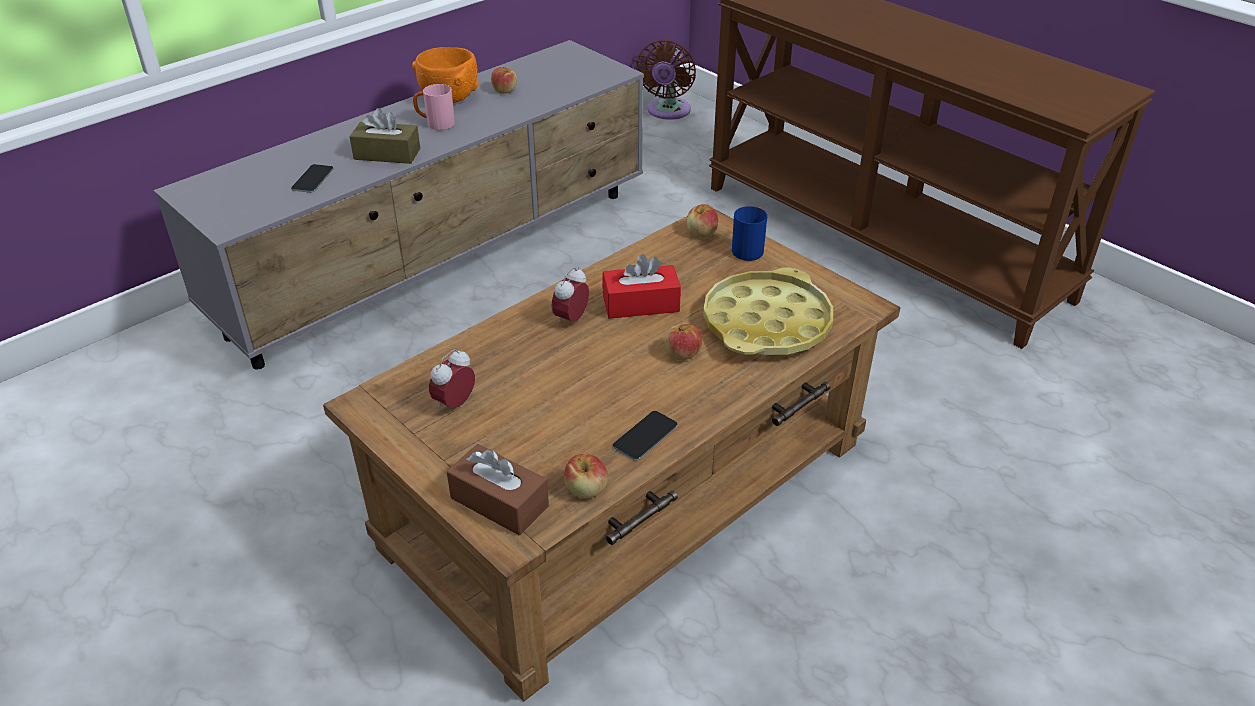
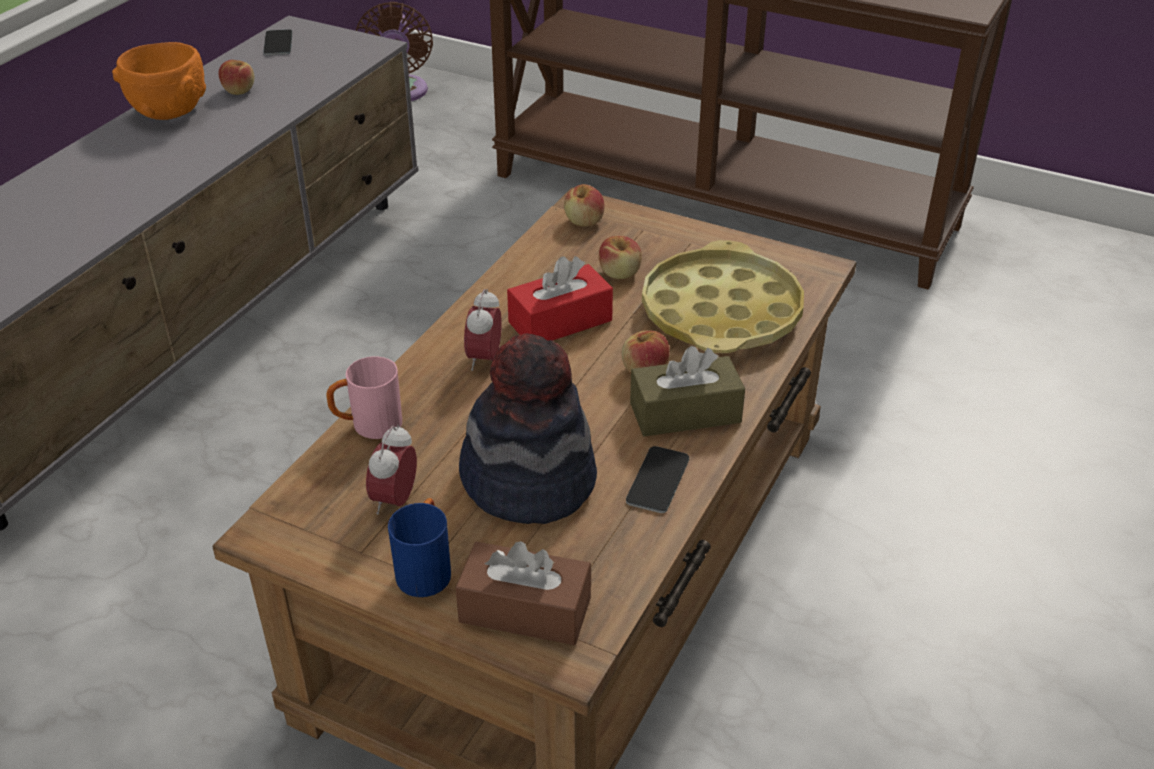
camera: 20 degrees left, 0 degrees up
(312, 179) = (33, 249): phone -> phone (278, 43)
(387, 154) = (122, 197): brown tissue box -> brown tissue box (685, 413)
(435, 124) = (168, 148): pink mug -> pink mug (367, 426)
(552, 413) = (528, 481): none -> hat
(586, 489) = (624, 564): apple -> apple (620, 273)
(750, 249) = (651, 229): blue mug -> blue mug (426, 568)

